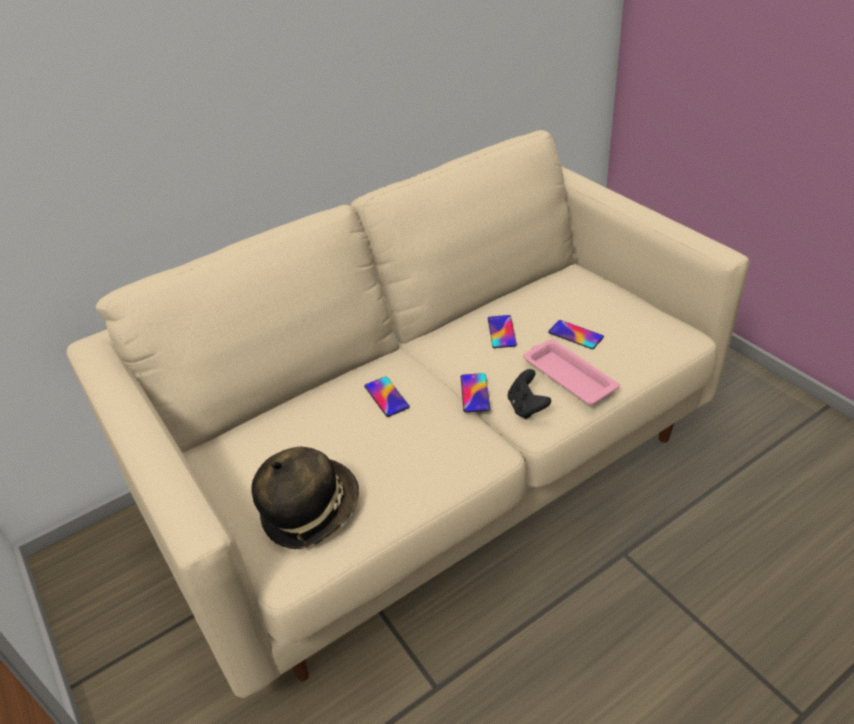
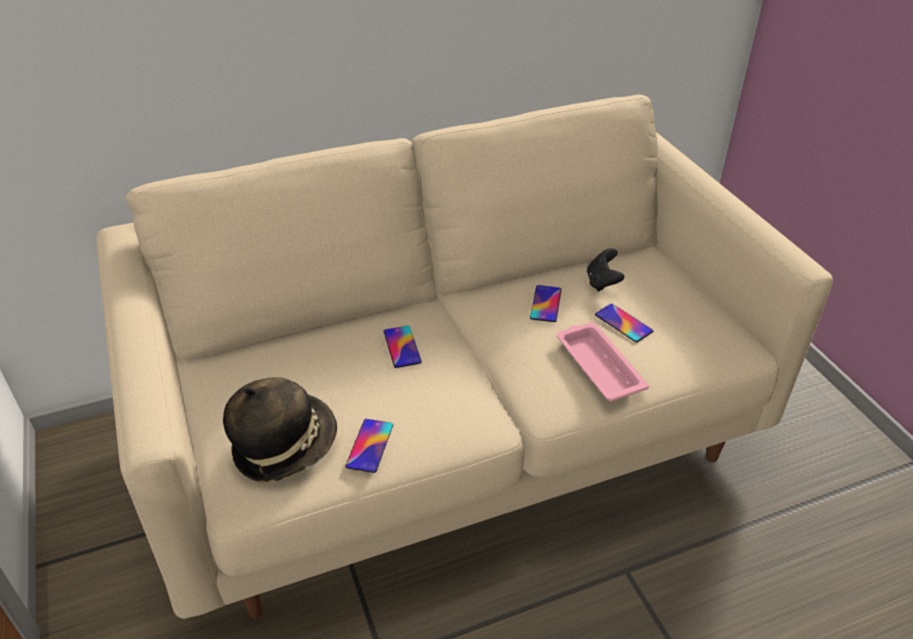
camera: 10 degrees right, 0 degrees up
(475, 393) = (494, 362): phone -> phone (370, 446)
(526, 407) = (543, 389): black game controller -> black game controller (602, 282)

